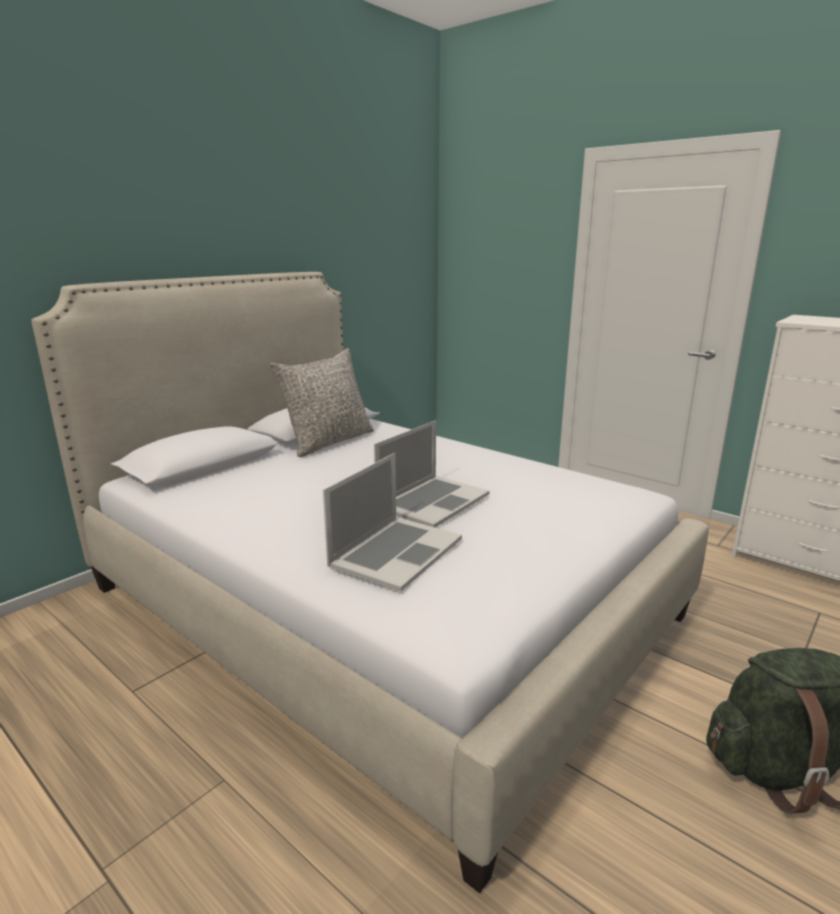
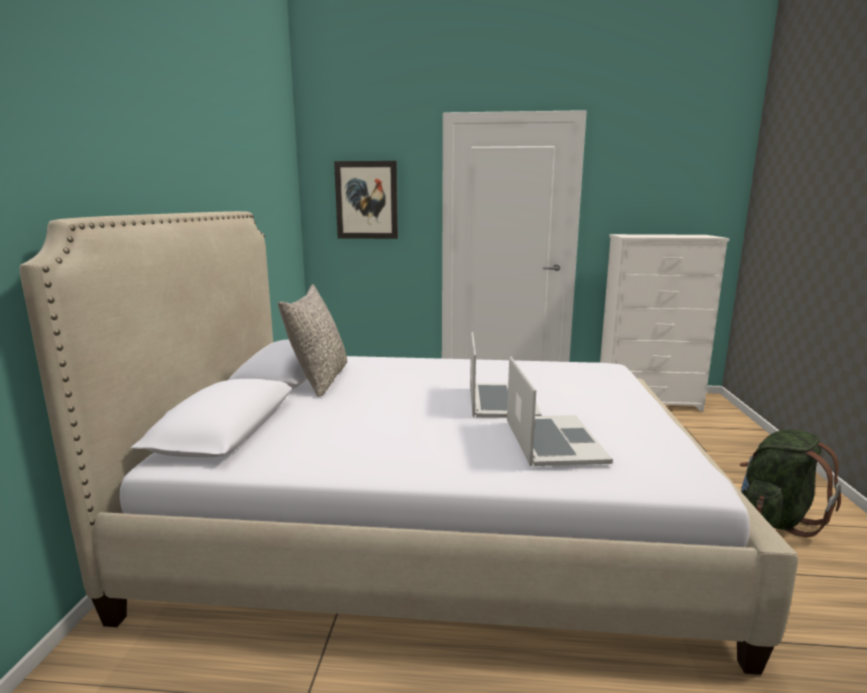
camera: 35 degrees left, 5 degrees down
(497, 256) = (367, 200): none -> picture

